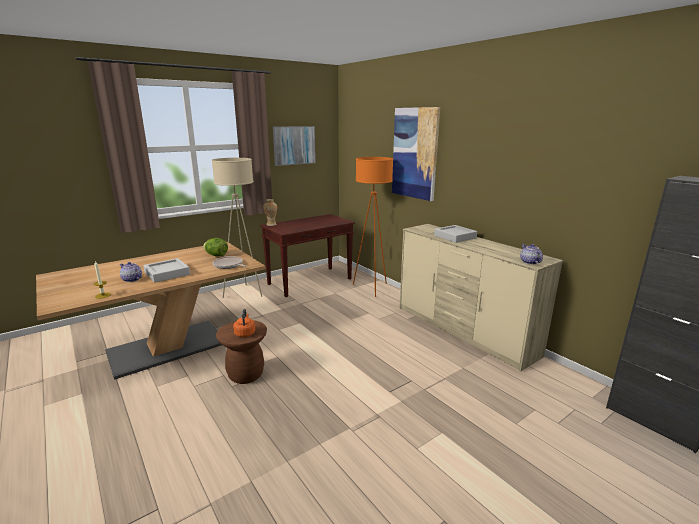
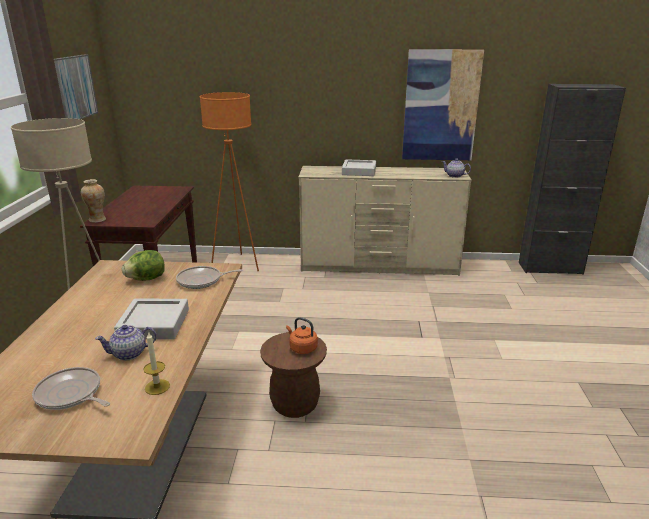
camera: 50 degrees left, 5 degrees up
(87, 283) = (71, 394): none -> frying pan
(415, 153) = (271, 84): picture -> picture (440, 106)

